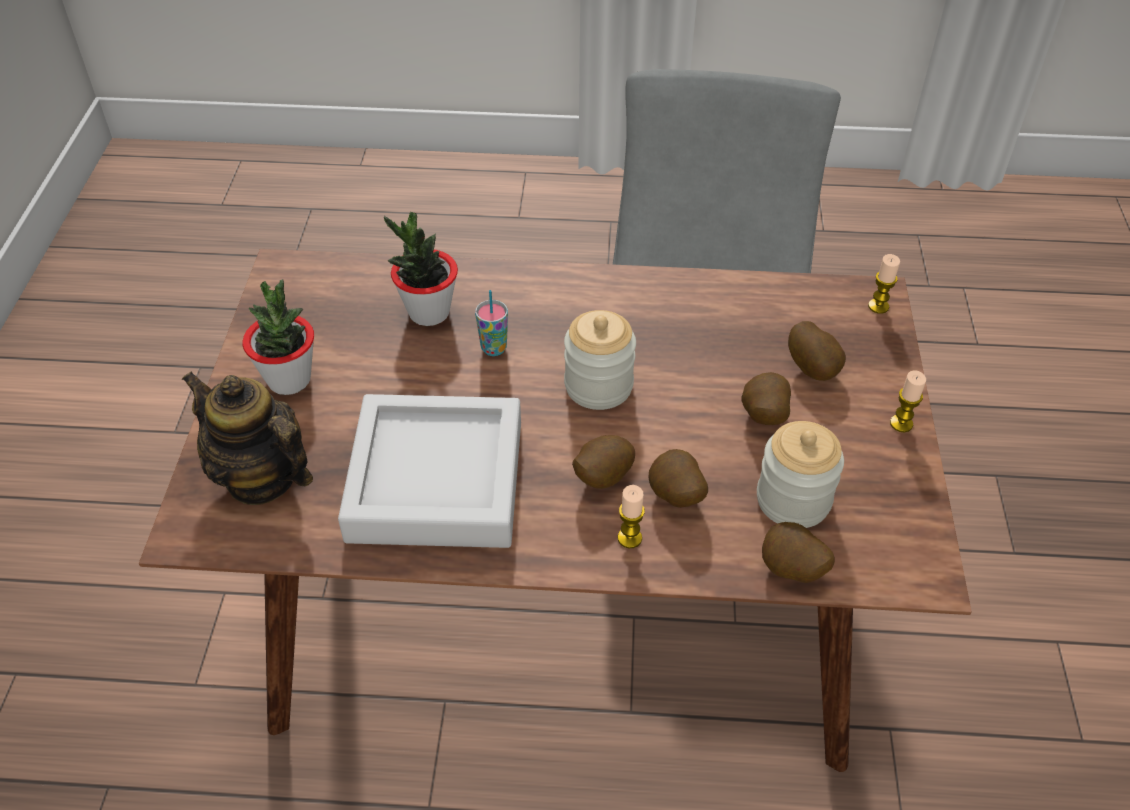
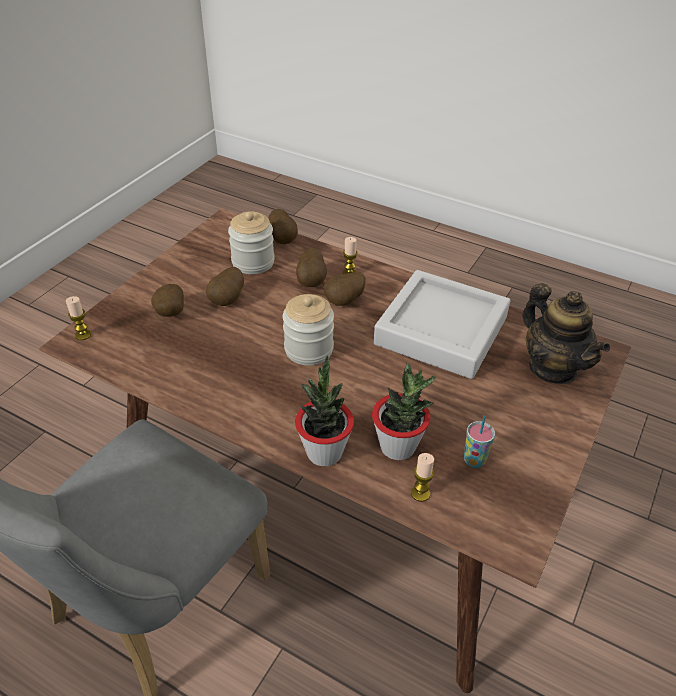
camera: 155 degrees left, 5 degrees down
(289, 380) = (524, 428): potted plant -> potted plant (324, 452)
(494, 348) = (363, 399): cup -> cup (474, 460)
(901, 423) = (158, 273): candle -> candle (420, 493)

